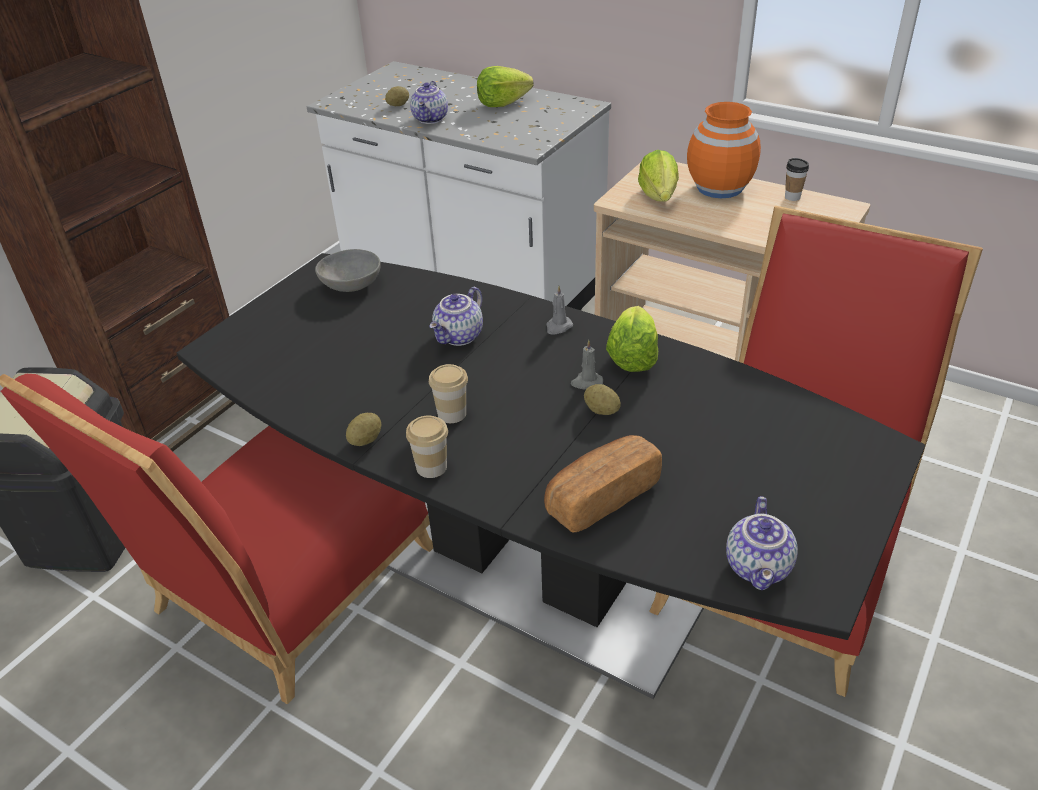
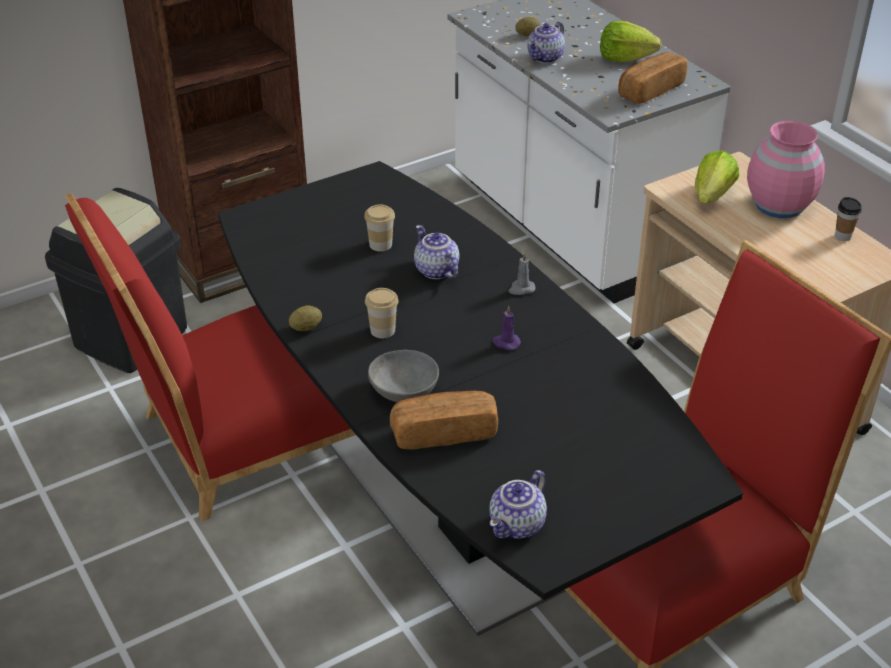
camera: 25 degrees right, 0 degrees up
(351, 284) = (383, 197): grey bowl -> grey bowl (404, 390)
(431, 467) = (338, 365): cup -> cup (380, 244)
(459, 337) = (435, 270): teapot -> teapot turned 90 degrees clockwise
(547, 122) = (649, 90): none -> bread
(586, 382) = (505, 343): grey candle -> purple candle
(601, 410) = (499, 369): potato -> none
(632, 357) = (561, 335): lettuce -> none
(720, 188) = (779, 205): orange vase -> pink vase

